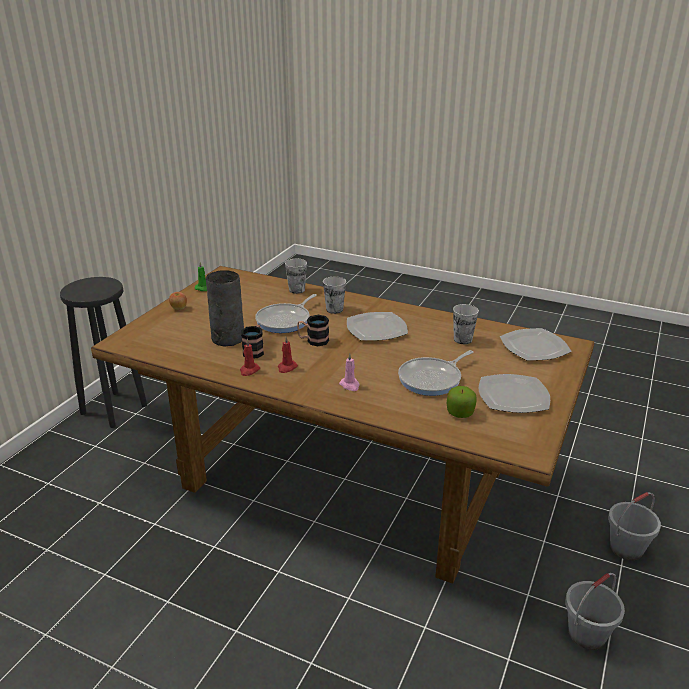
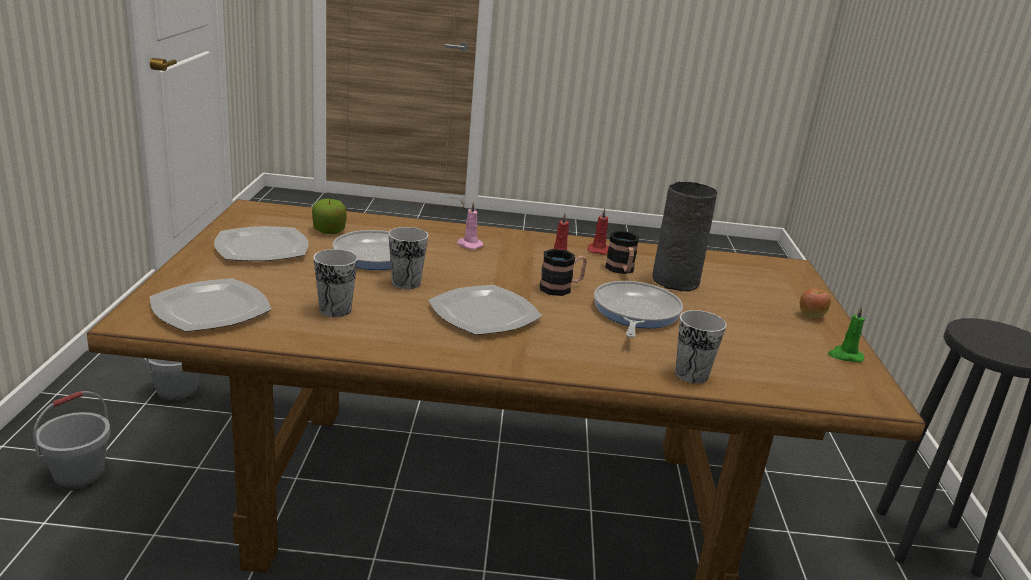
camera: 155 degrees right, 5 degrees down
(334, 309) = (581, 340): cup -> cup (406, 283)

